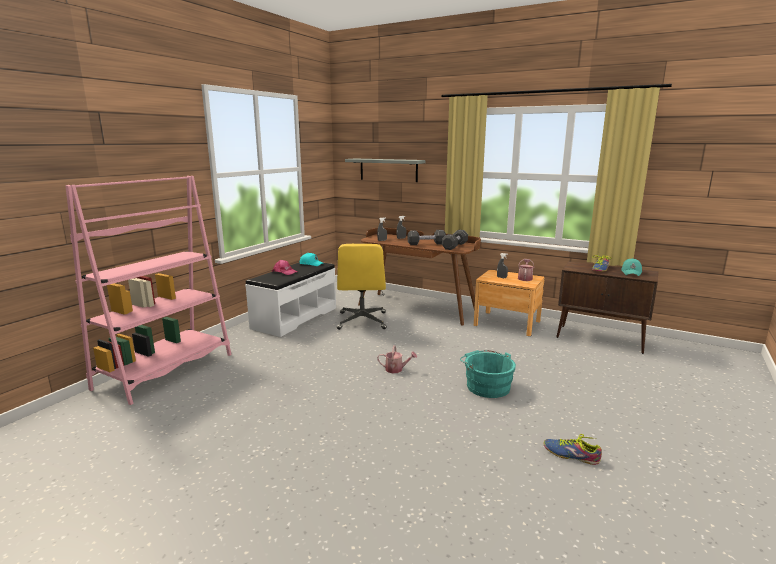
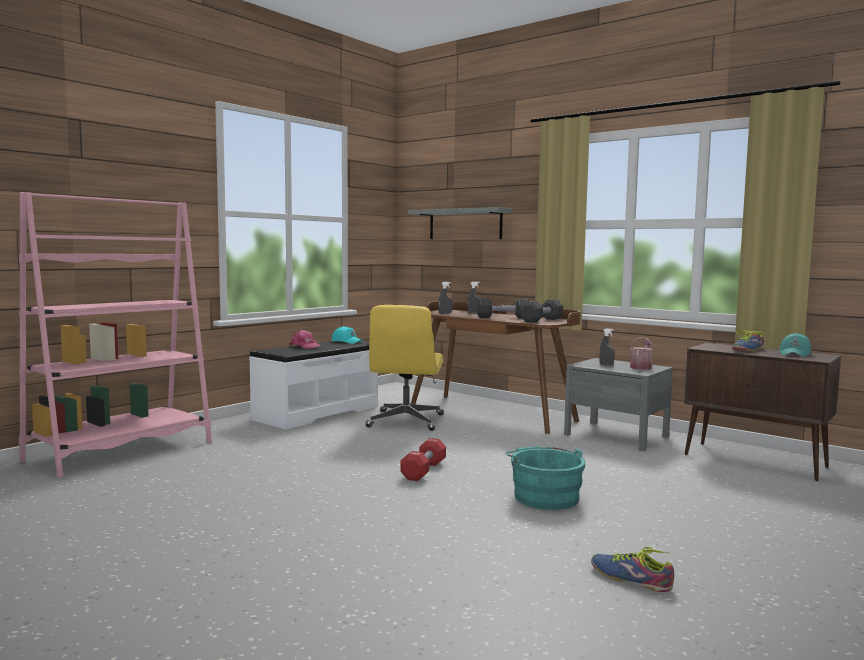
camera: 10 degrees right, 10 degrees down
(396, 369) = (423, 471): watering can -> red dumbbell
(507, 323) = (616, 435): brown nightstand -> grey nightstand

